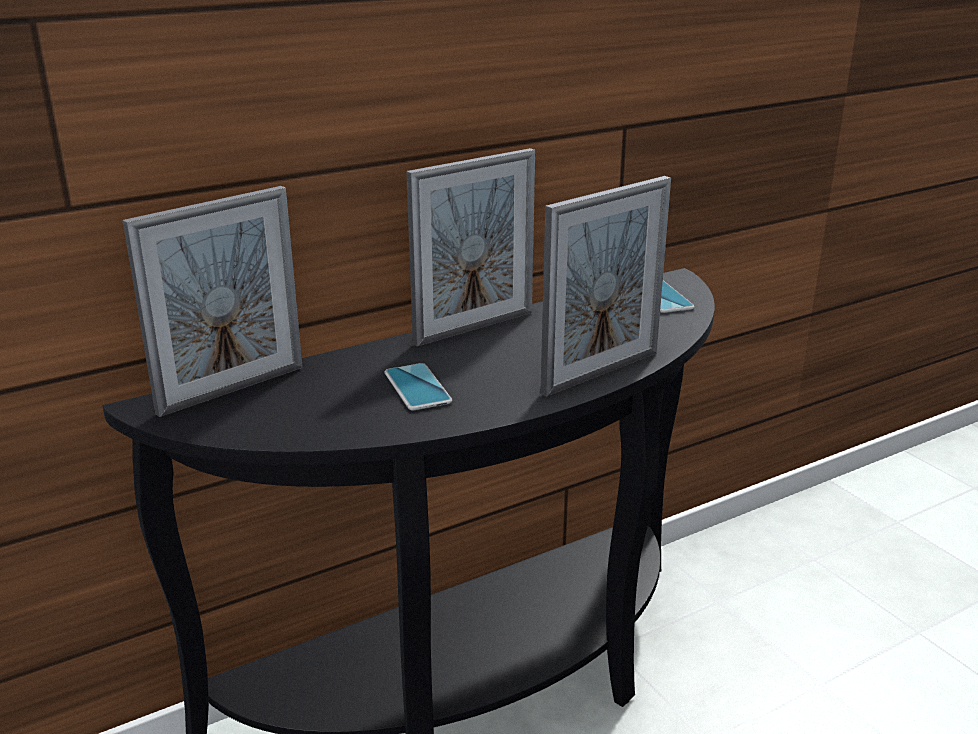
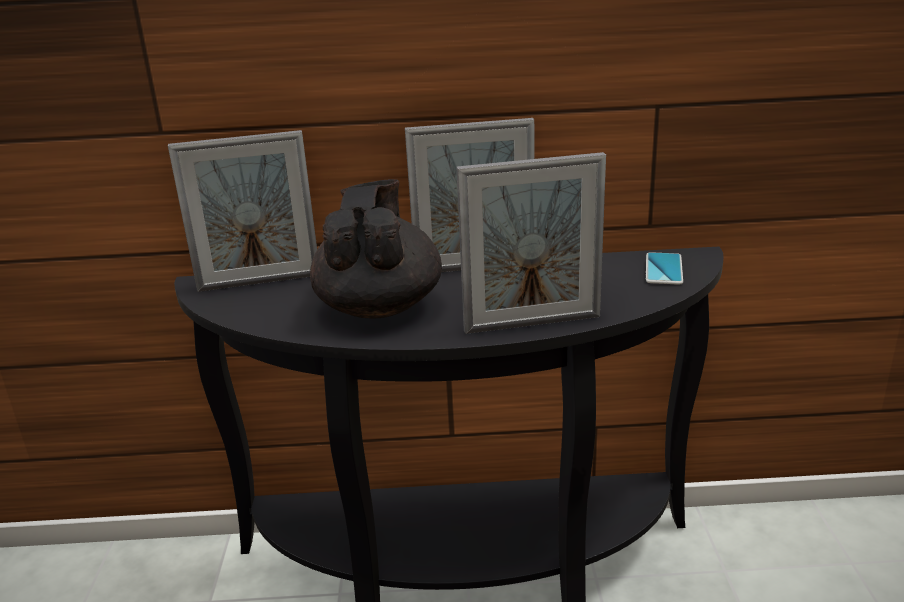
camera: 30 degrees right, 0 degrees up
(417, 388) = (379, 306): phone -> black teapot

